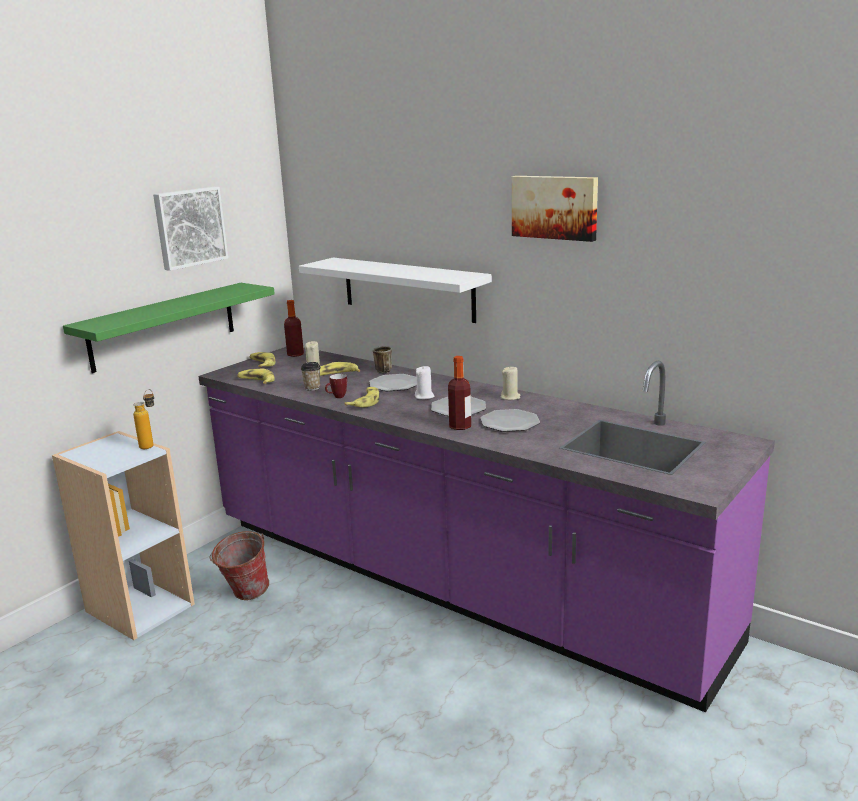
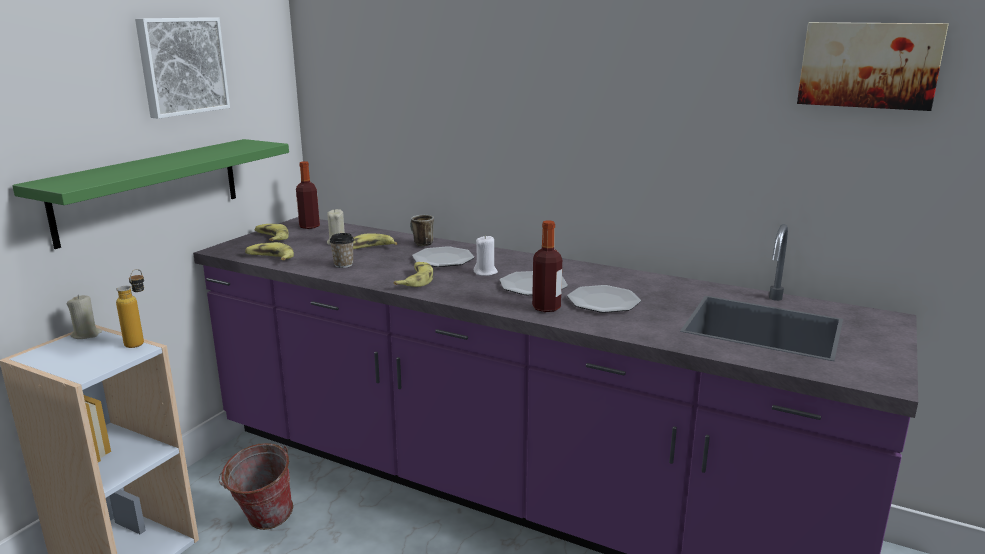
camera: 10 degrees left, 0 degrees up
(337, 397) = (378, 275): mug -> none
(407, 289) = (452, 147): white shelf -> none
(510, 397) = (587, 271): beige candle -> beige candle (86, 334)
(555, 207) = (648, 44): picture -> picture (869, 65)

